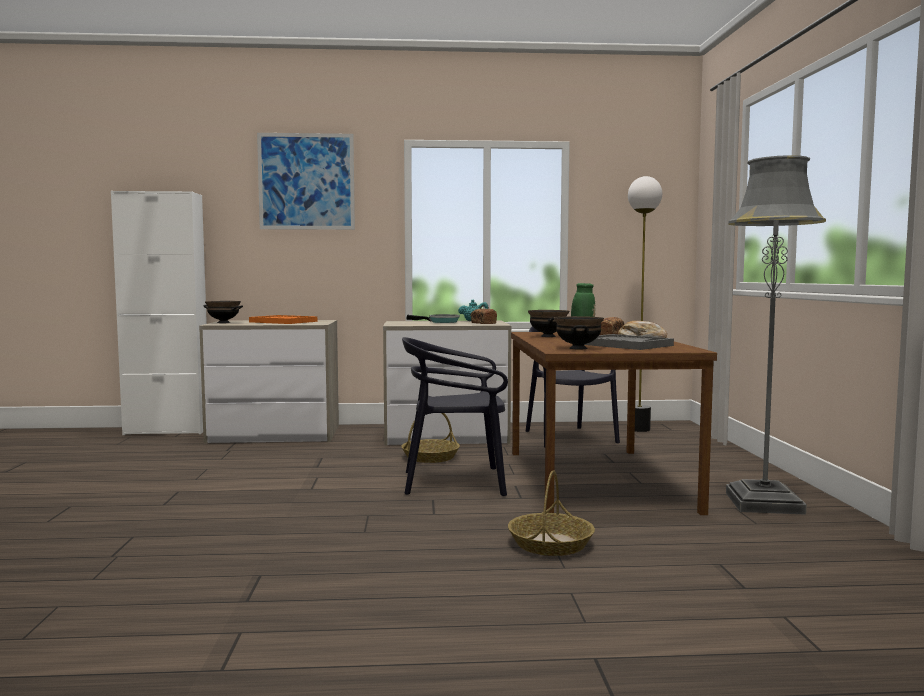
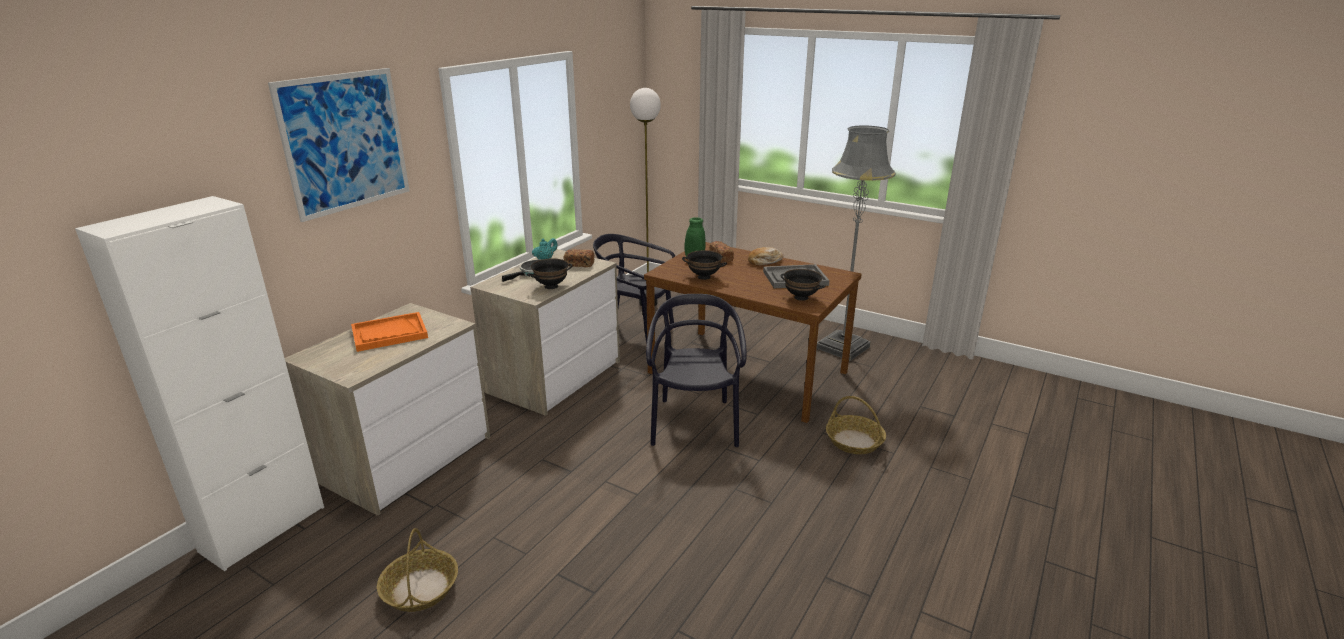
camera: 55 degrees left, 20 degrees up
(224, 322) = (333, 366): black bowl -> black bowl (551, 286)
(430, 457) = (613, 408): basket -> basket (420, 588)
(455, 482) = (694, 424): black chair -> black chair turned 150 degrees clockwise

